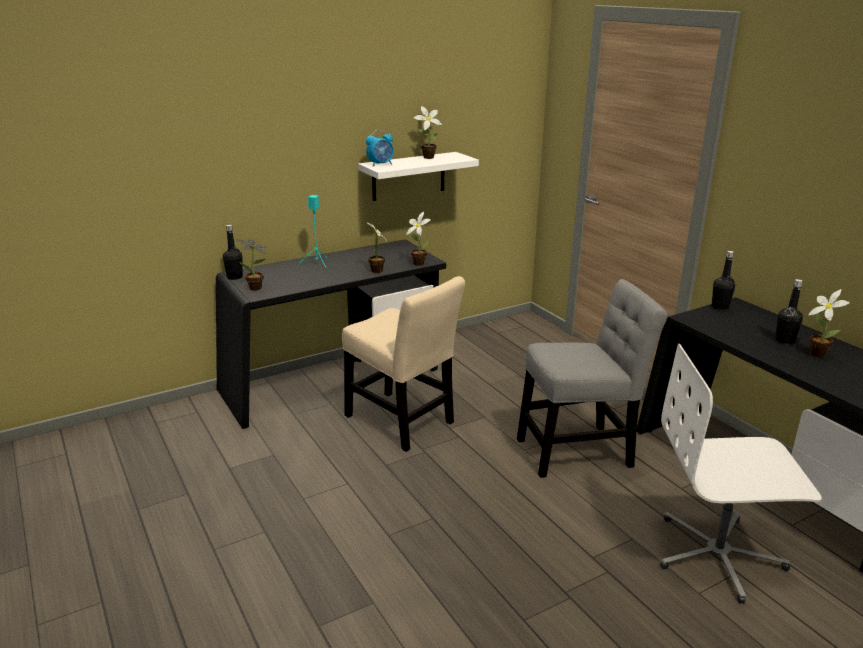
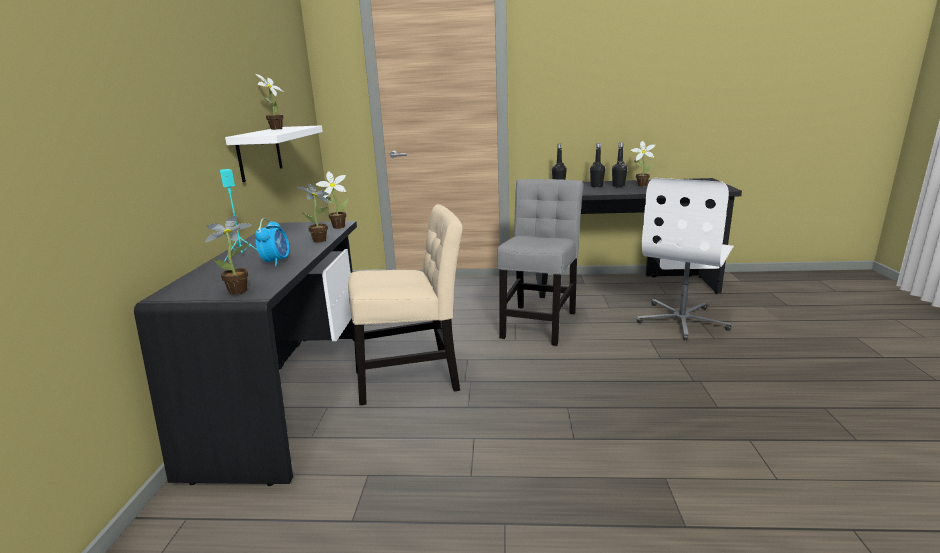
camera: 55 degrees left, 5 degrees down
(234, 277) = (177, 297): black bottle -> black bottle (596, 186)
(380, 164) = (254, 134): alarm clock -> alarm clock (276, 262)

